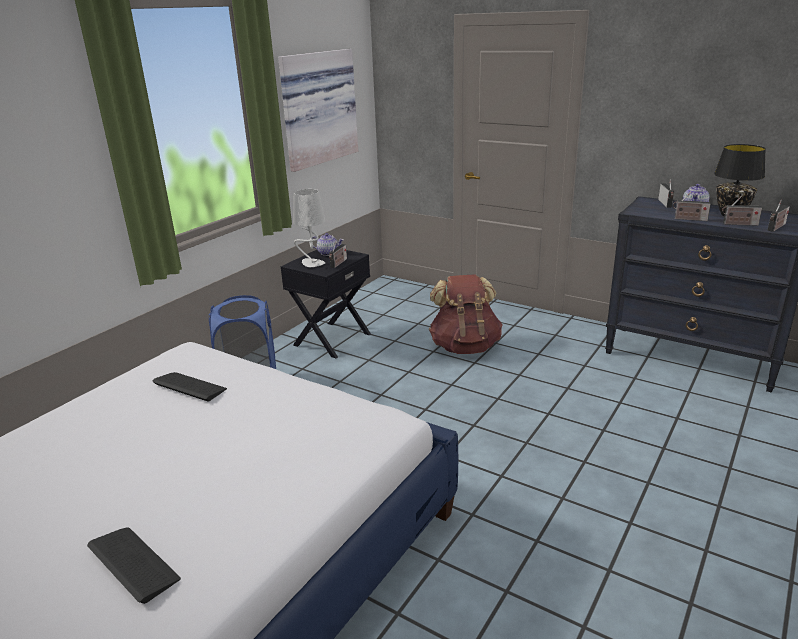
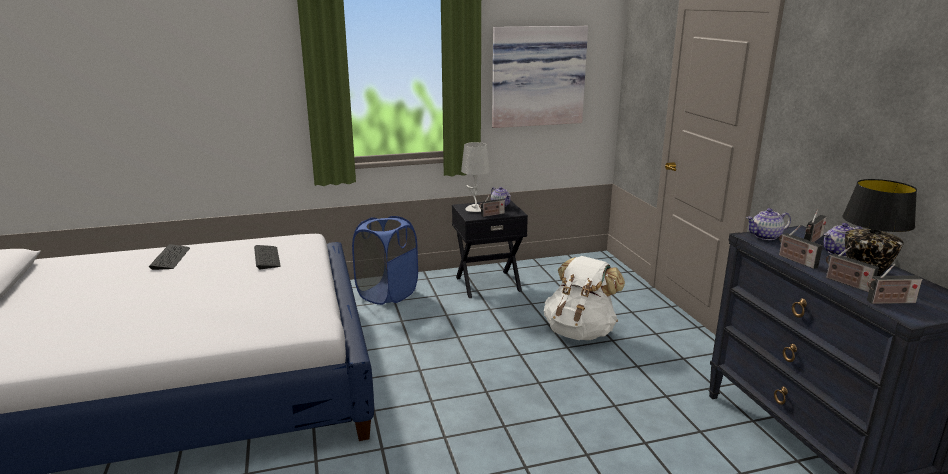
camera: 40 degrees right, 5 degrees down
(133, 564) = (86, 328): keyboard -> keyboard (170, 258)
(465, 346) = (580, 332): brown backpack -> white backpack
(640, 209) = (765, 236): none -> teapot

